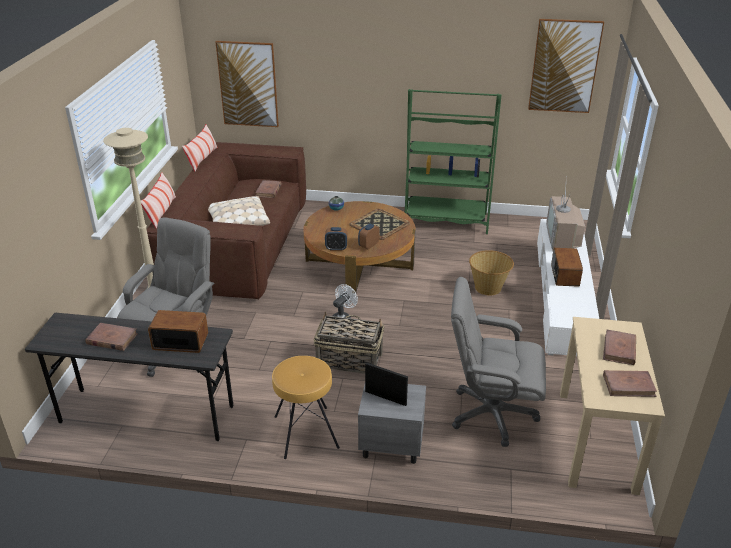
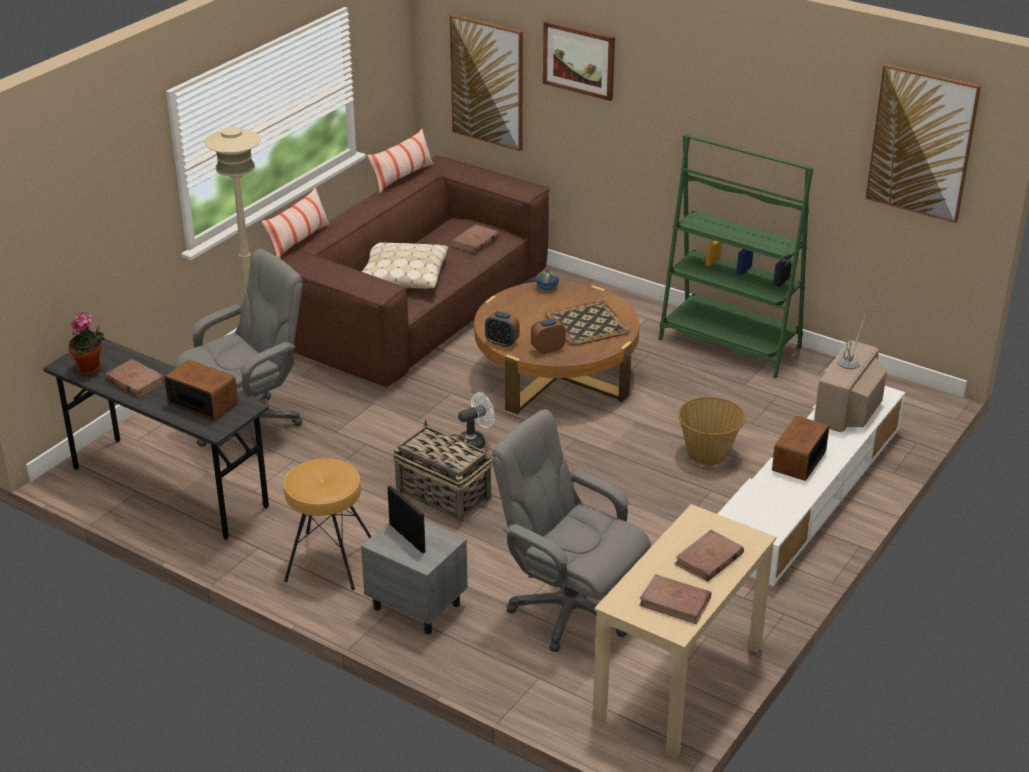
camera: 25 degrees right, 0 degrees up
(67, 339) = (91, 369): none -> potted plant
(317, 55) = (579, 60): none -> picture

